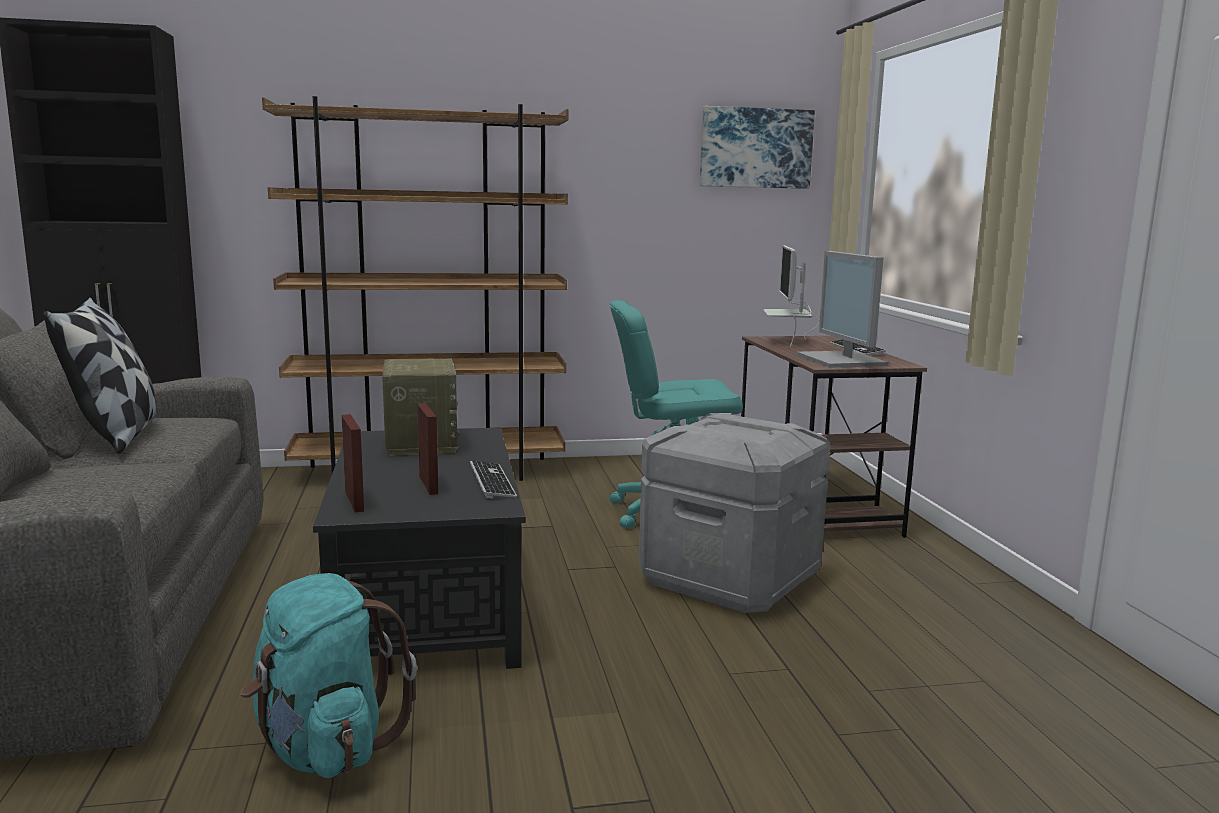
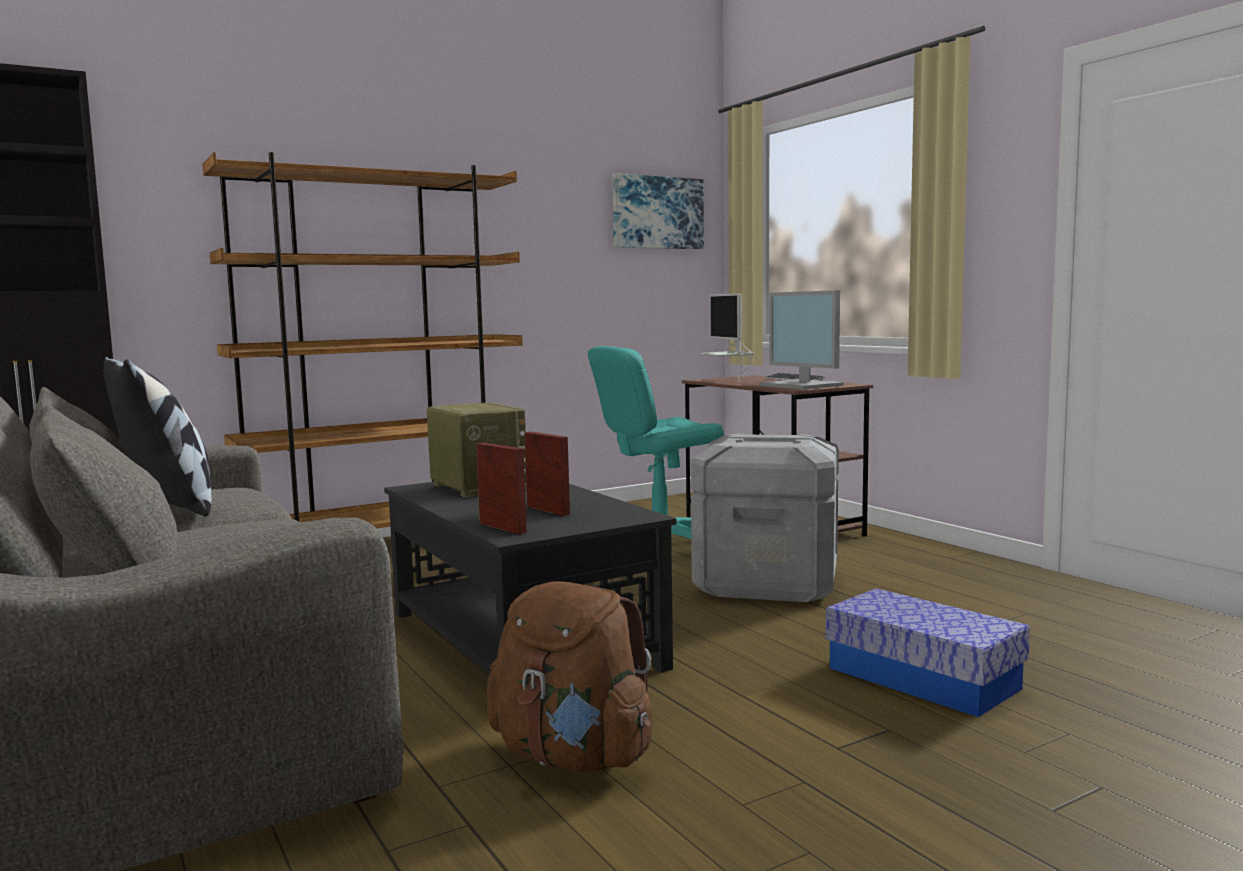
camera: 20 degrees left, 5 degrees down
(325, 748) = (573, 757): turquoise backpack -> brown backpack
(492, 482) = (601, 502): keyboard -> none
(760, 741) = (923, 678): none -> storage box

